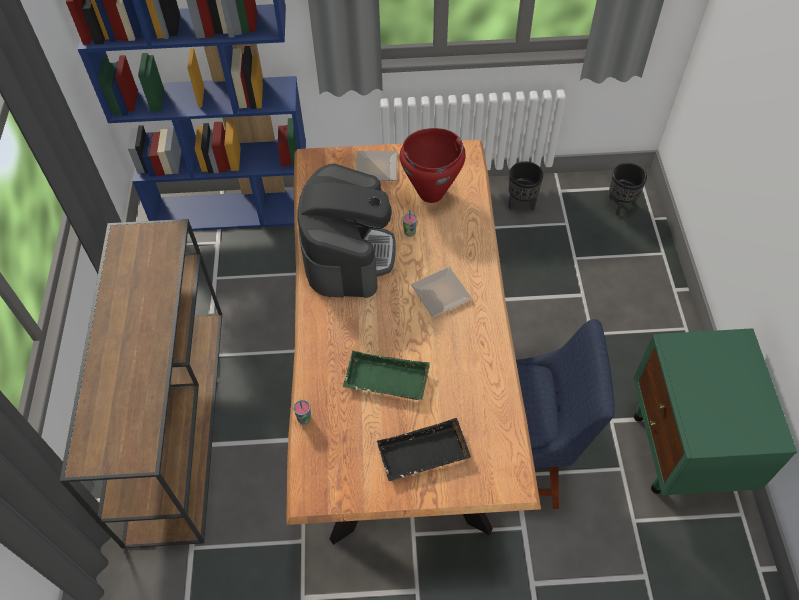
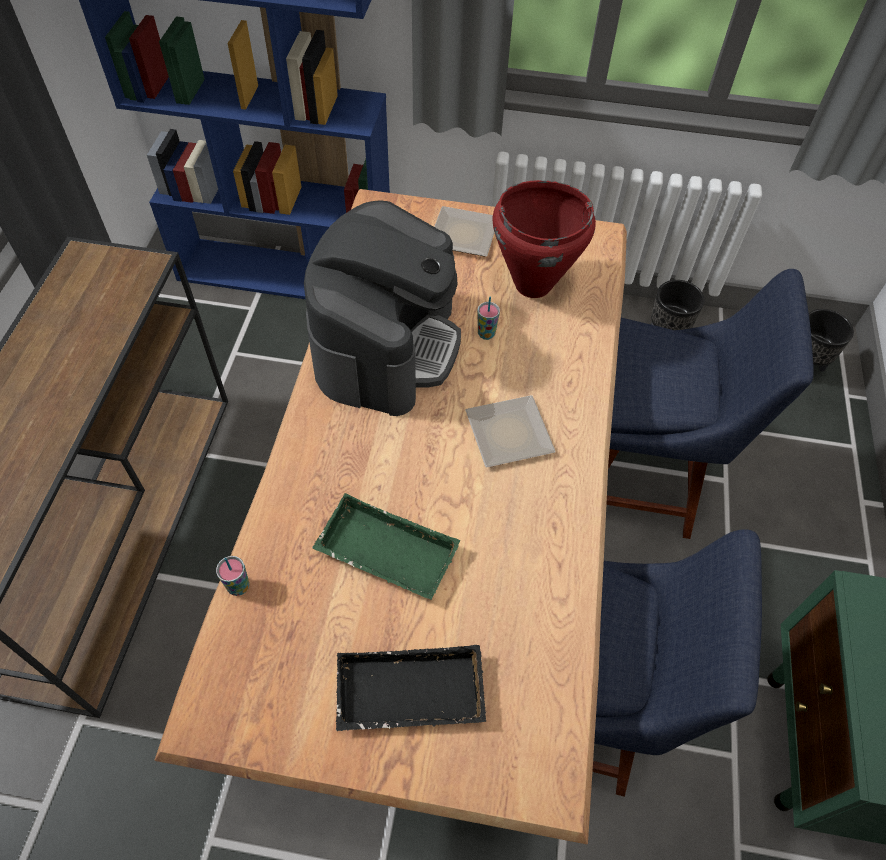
camera: 10 degrees right, 0 degrees up
(526, 305) = (641, 478): none -> blue chair

